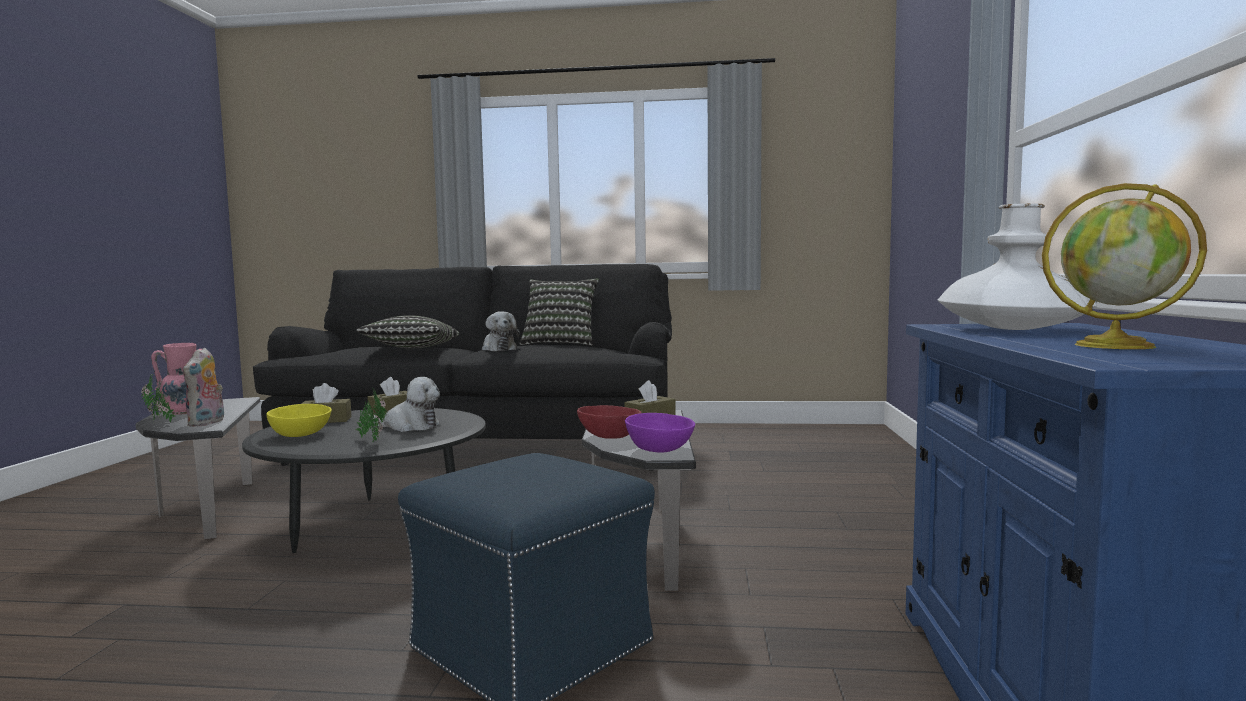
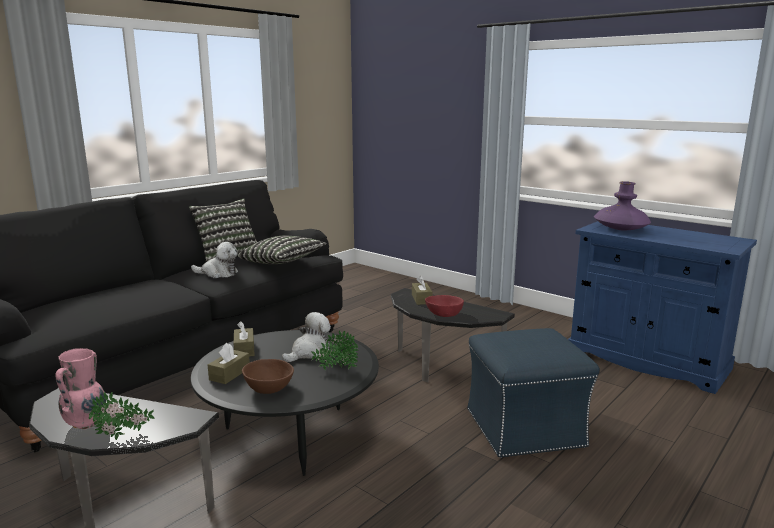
camera: 55 degrees left, 10 degrees up
(207, 423) = (171, 415): plush toy -> none
(299, 434) = (268, 388): yellow bowl -> brown bowl
(411, 349) = (147, 292): pillow -> pillow (282, 263)
(658, 449) = (485, 313): purple bowl -> none
(1012, 329) = (620, 229): white vase -> purple vase
(1117, 346) = (688, 238): globe -> none

